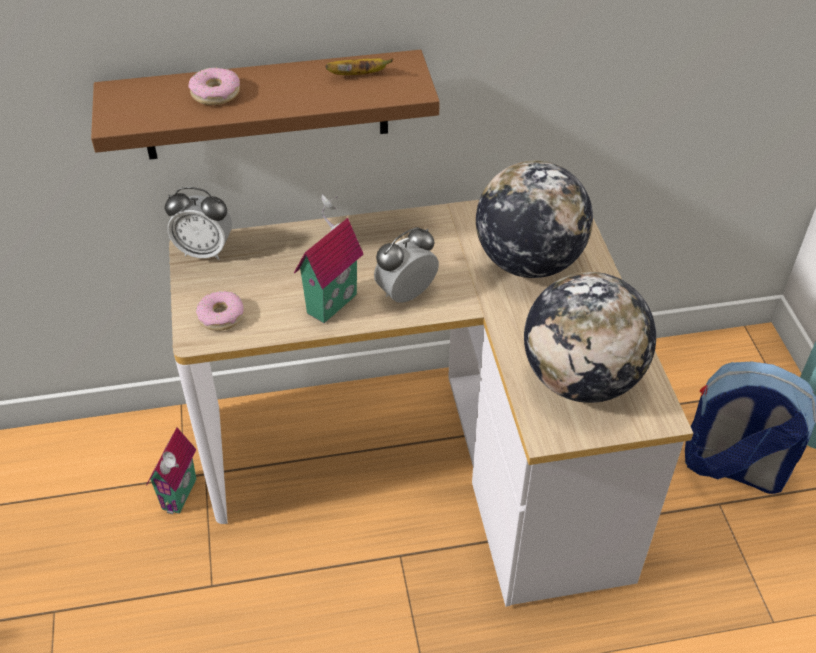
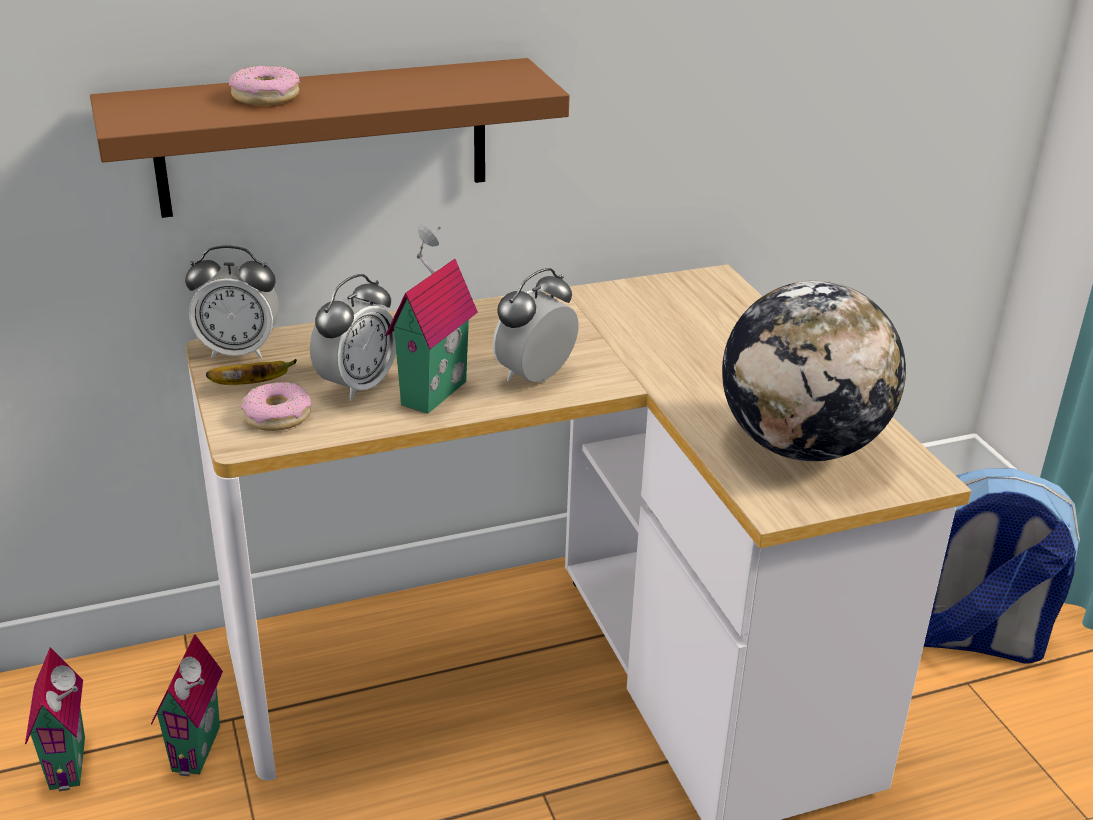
camera: 10 degrees left, 15 degrees down
(100, 495) = (72, 763): none -> toy house
(280, 292) = (357, 386): none -> alarm clock
(358, 75) = (455, 78): banana -> banana (252, 384)
(528, 262) = (688, 336): globe -> none

